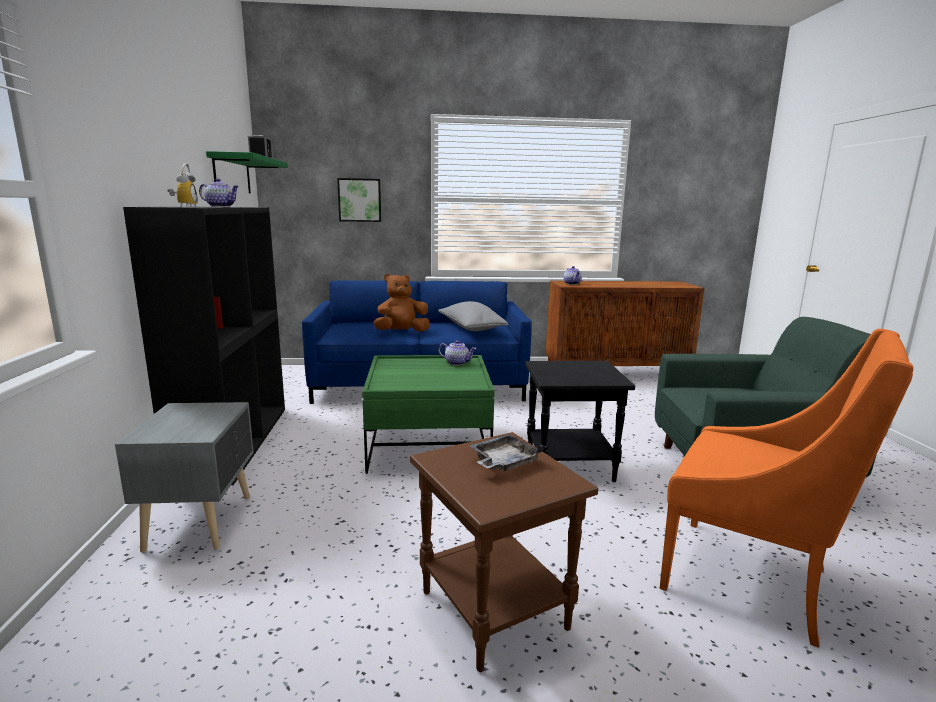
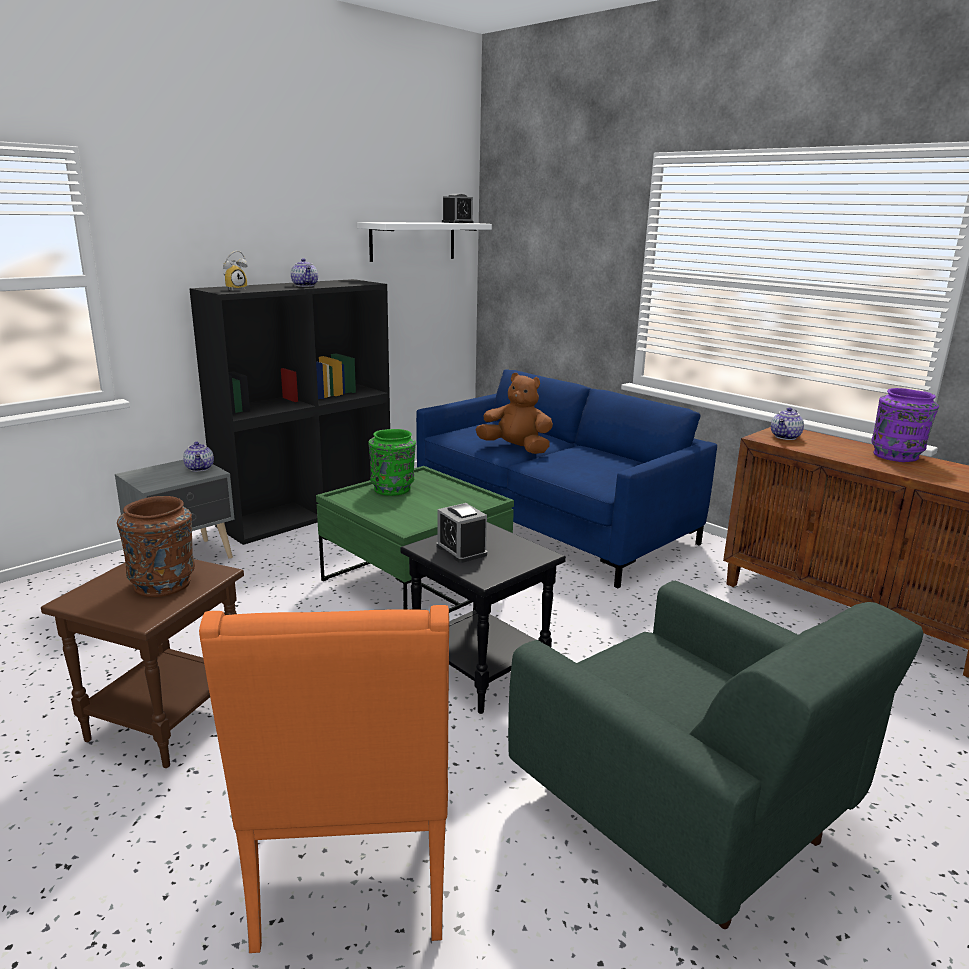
camera: 50 degrees right, 5 degrees up
(232, 175) = (413, 241): green shelf -> white shelf
(360, 200) = (565, 271): picture -> none
(396, 372) = (393, 489): none -> green vase
(457, 363) = (469, 500): teapot -> teapot (200, 468)
(471, 328) = (597, 466): grey pillow -> none
(503, 462) = (164, 583): grey tray -> brown vase
(569, 375) = (461, 550): none -> alarm clock
(624, 282) = (897, 456): none -> purple vase

